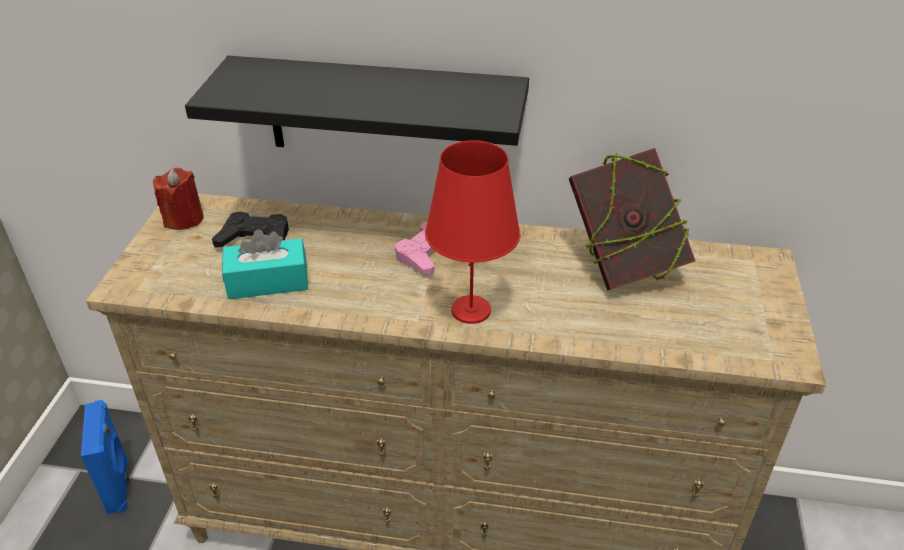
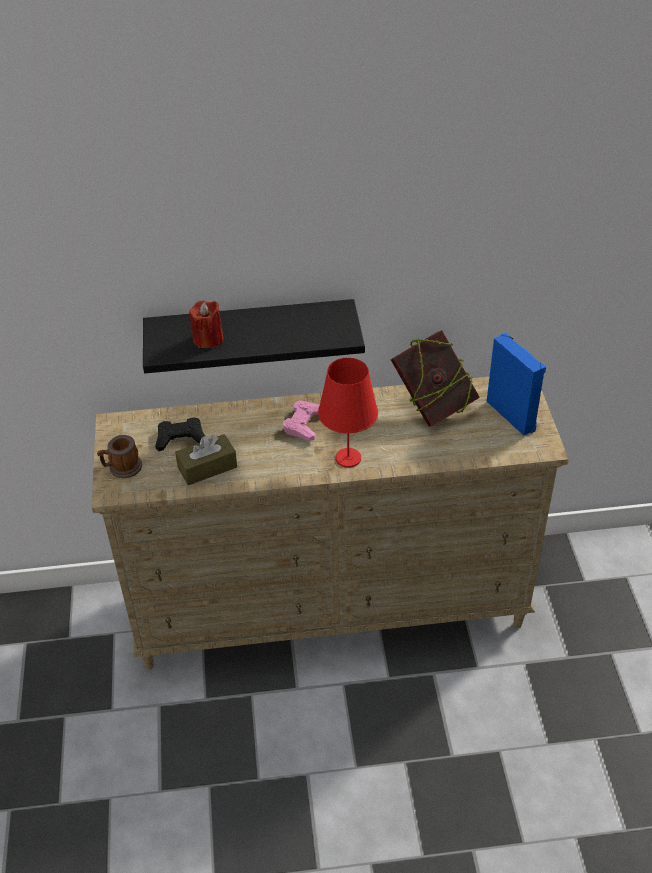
camera: 15 degrees left, 5 degrees up
(119, 485) = (65, 645): blue speaker -> blue speaker (512, 415)
(157, 259) = (122, 468): none -> mug
(183, 219) = (121, 434): red candle -> red candle (208, 339)
(268, 281) = (207, 467): turquoise tissue box -> brown tissue box

